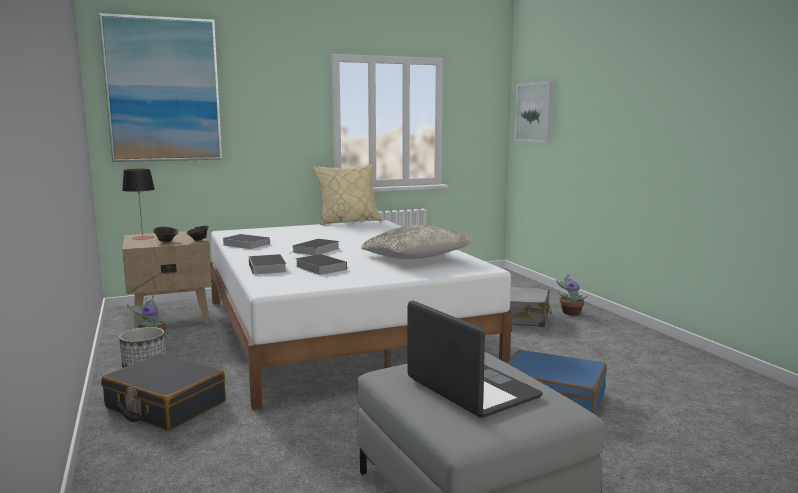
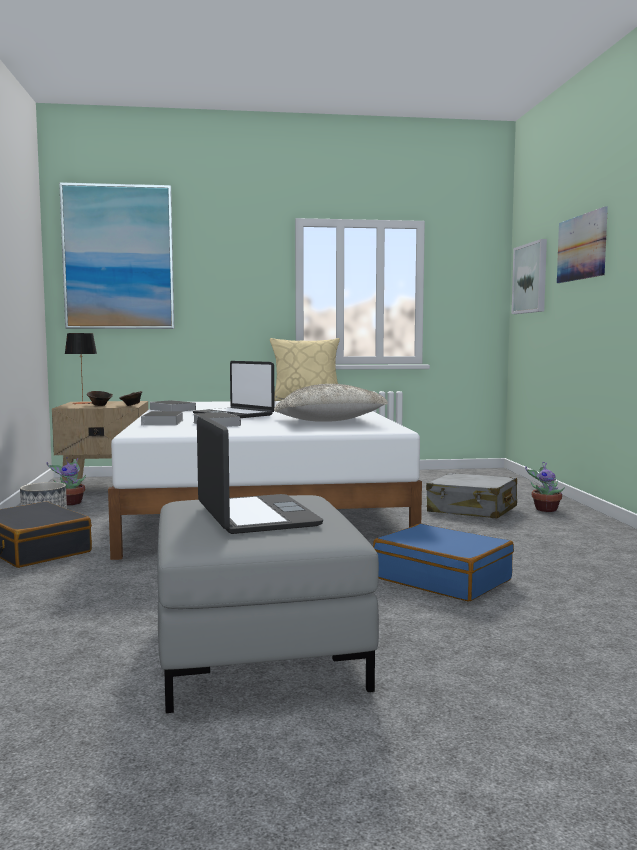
camera: 15 degrees right, 5 degrees down
(316, 250) = (234, 414): book -> laptop
(592, 94) = (581, 247): none -> picture

